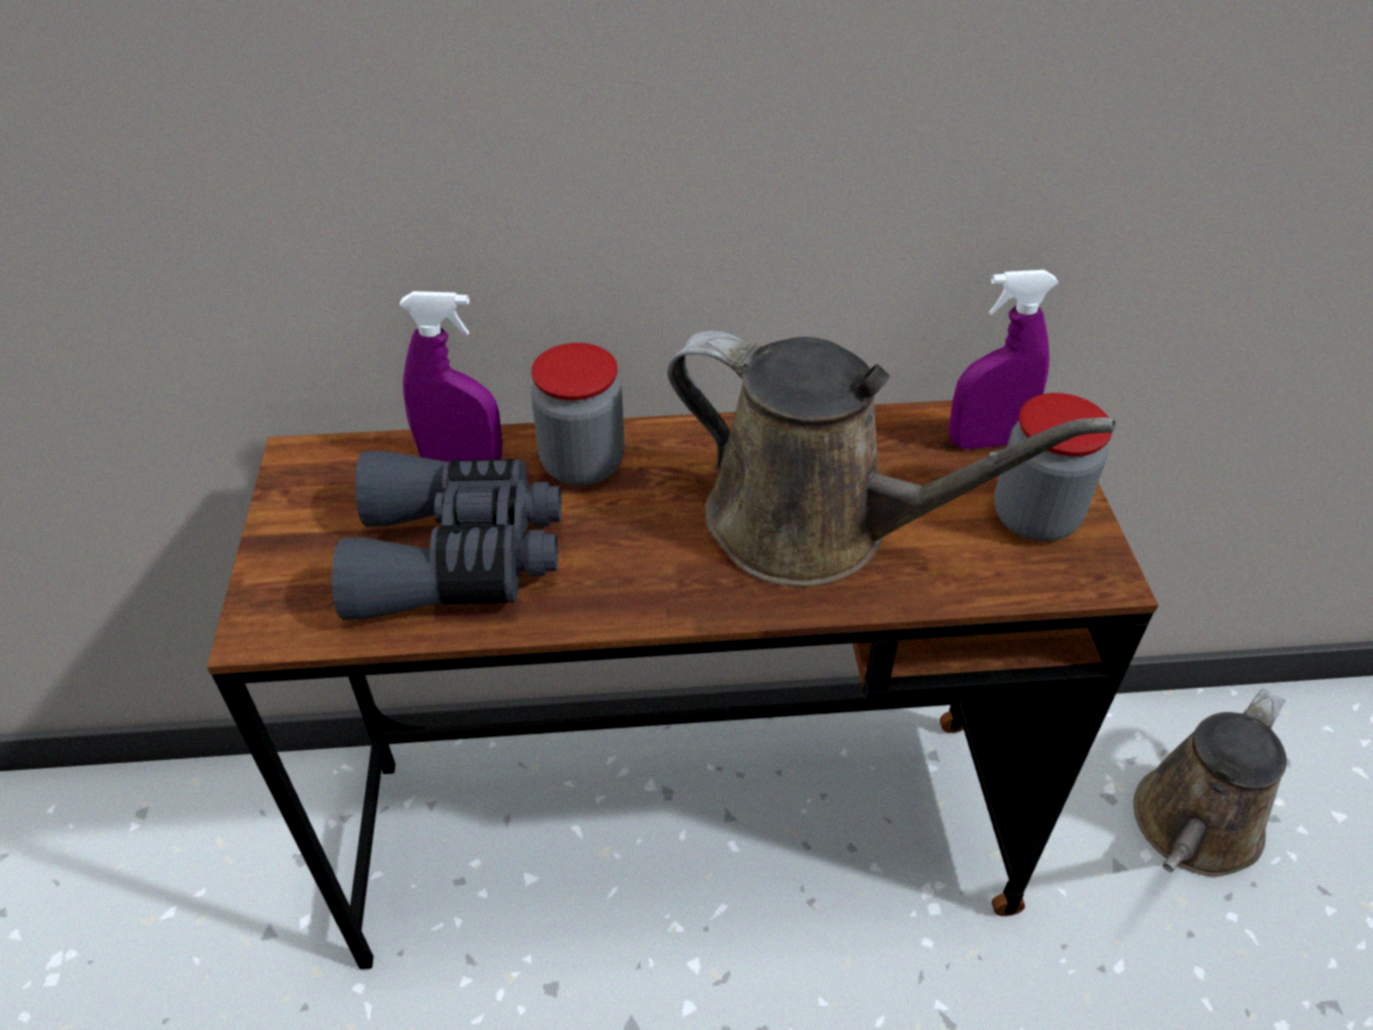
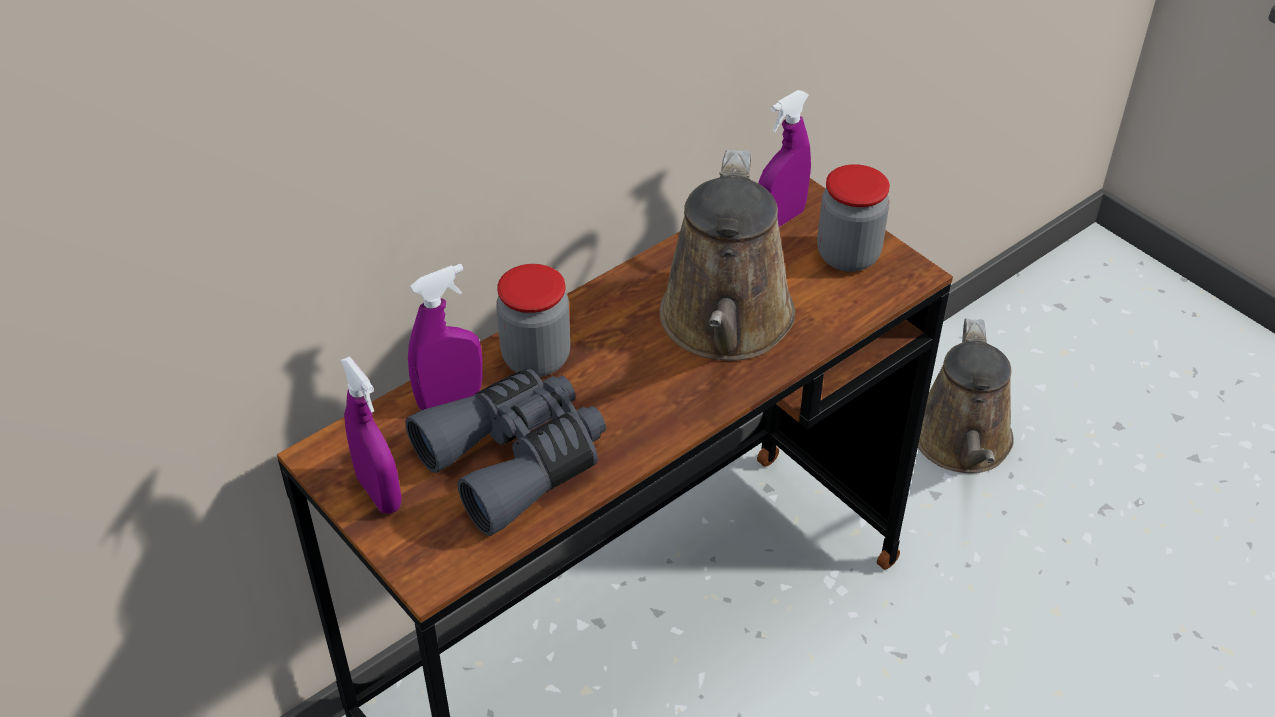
camera: 35 degrees left, 0 degrees up
(306, 520) = (379, 493): none -> purple spray bottle
(815, 526) = (726, 325): brown watering can -> brown watering can turned 105 degrees clockwise

